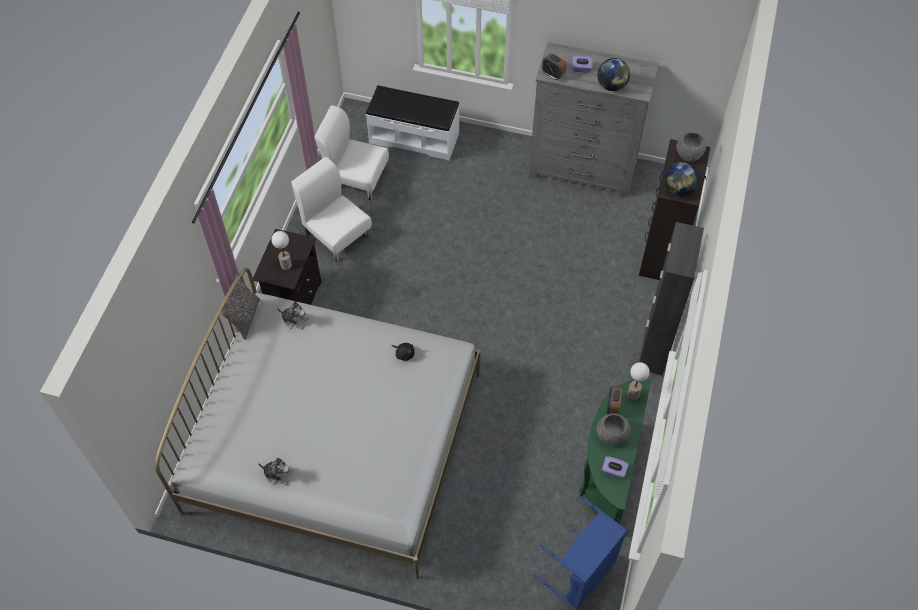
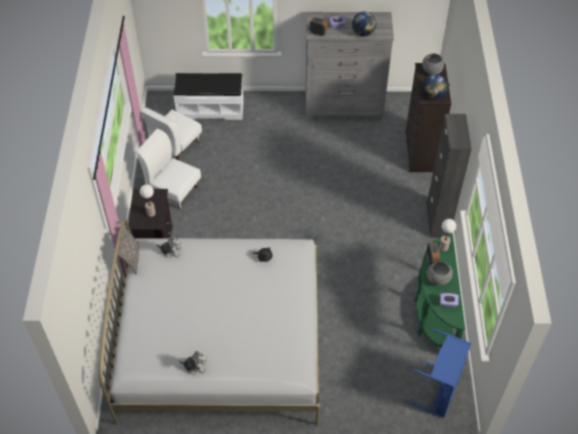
camera: 15 degrees left, 5 degrees down
(356, 178) = (175, 146): white chair -> white chair turned 60 degrees counterclockwise

